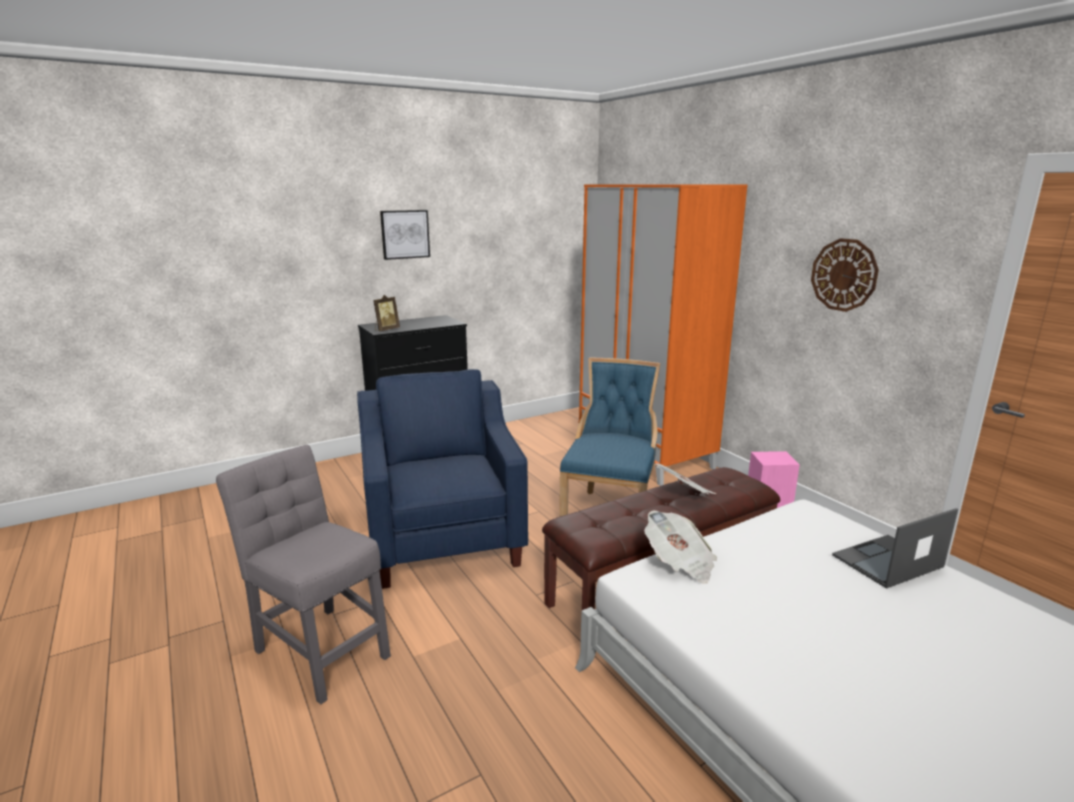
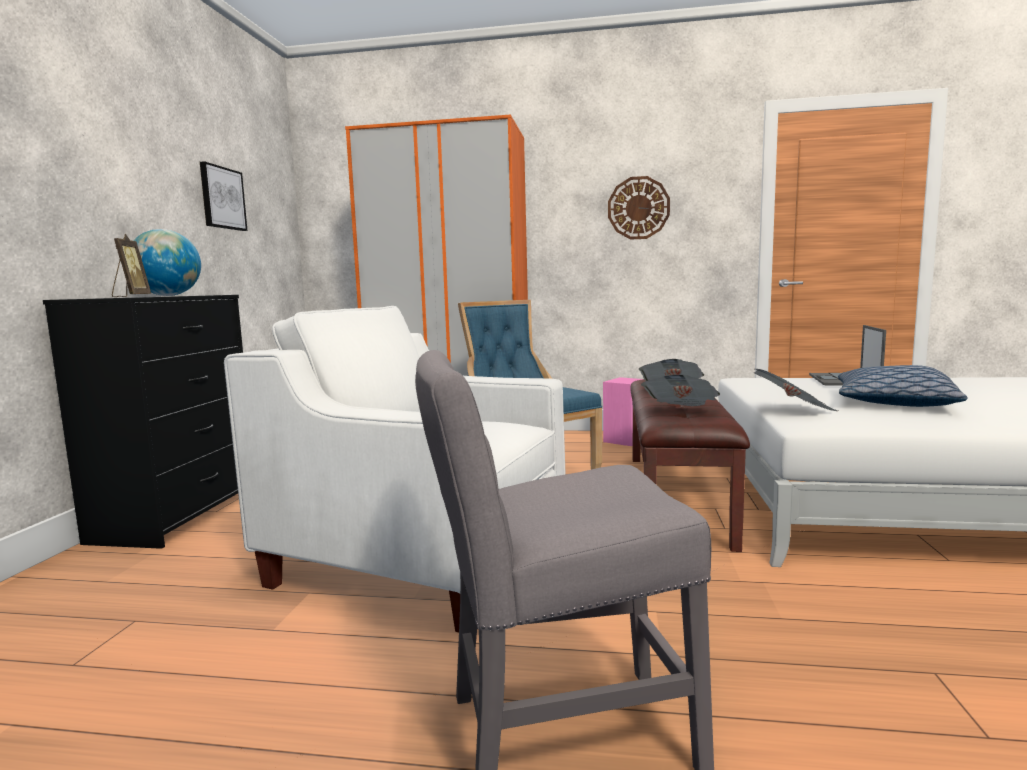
camera: 50 degrees left, 10 degrees down
(405, 234) = (102, 154): picture -> picture (222, 198)
(426, 322) = (168, 295): none -> globe
(443, 537) = (420, 560): blue armchair -> white armchair
(604, 519) = (681, 412): none -> newspaper
(798, 608) = (894, 403): none -> pillow

